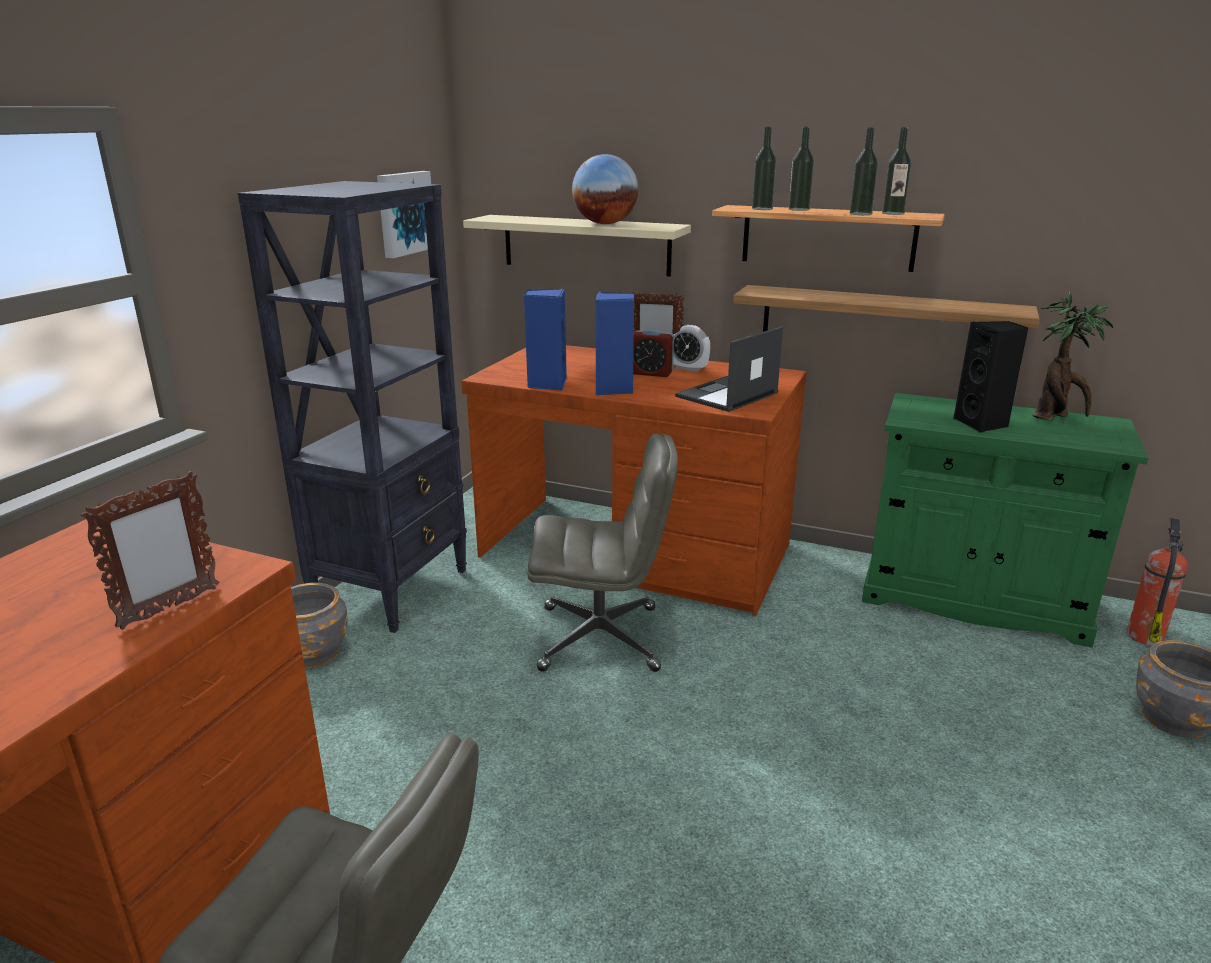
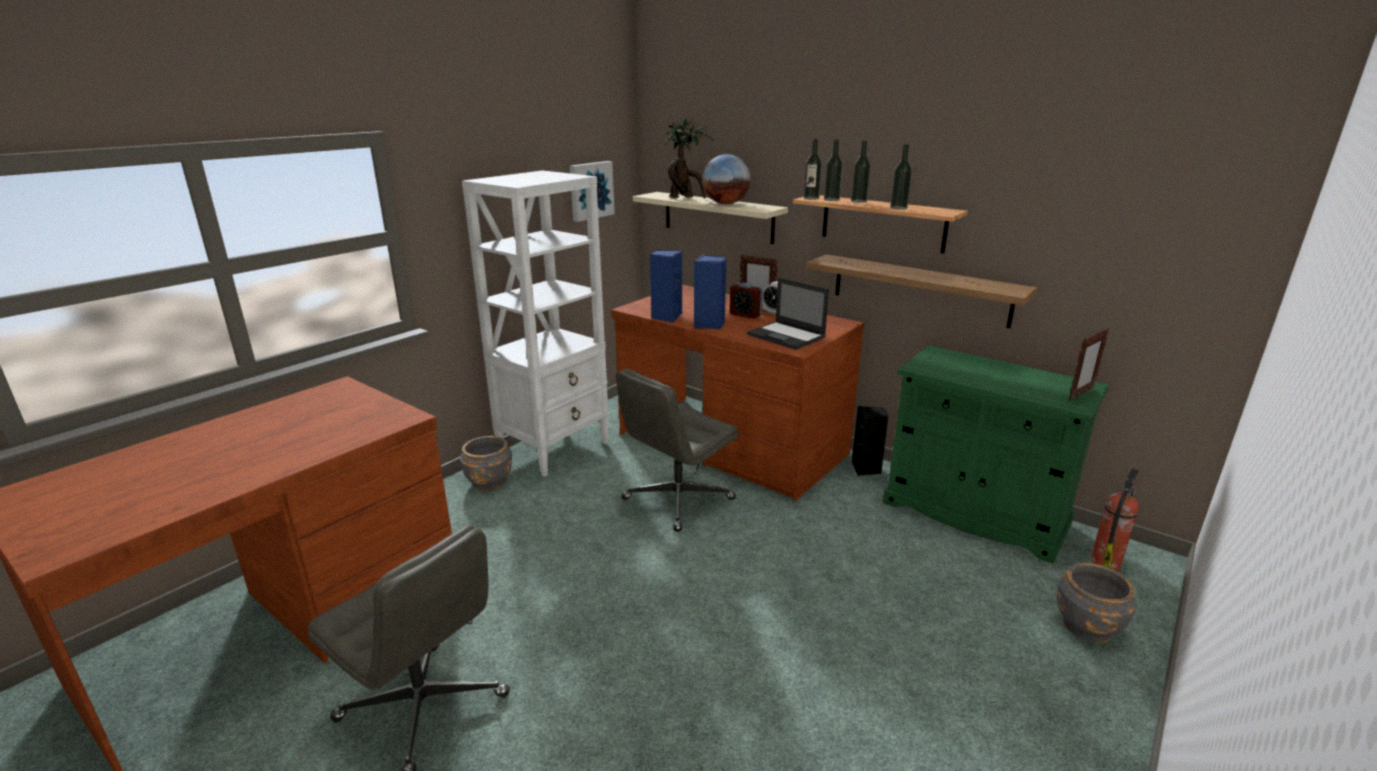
camera: 15 degrees right, 0 degrees up
(169, 608) = (356, 434): picture frame -> picture frame (1080, 394)
(393, 589) = (555, 448): black bookcase -> white bookcase
(601, 638) = (677, 500): grey office chair -> grey office chair turned 120 degrees clockwise
(726, 395) = (787, 336): laptop -> laptop turned 105 degrees counterclockwise
(893, 213) = (925, 208): bottle -> bottle (811, 198)
(982, 424) = (976, 376): black speaker -> black speaker (866, 469)
(1055, 417) = (1044, 376): potted plant -> potted plant (684, 198)

